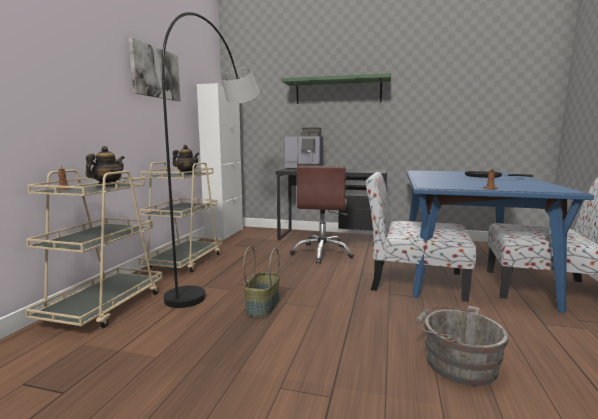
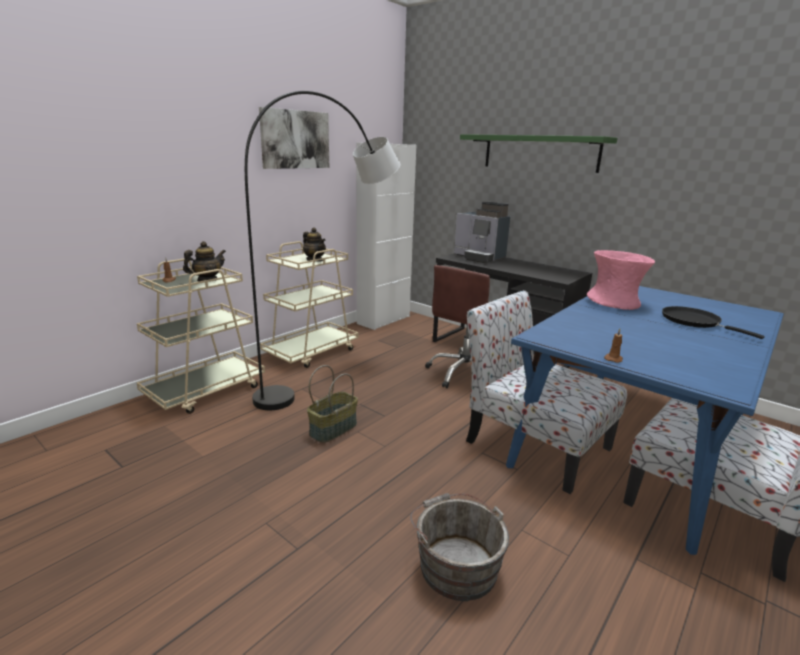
camera: 25 degrees right, 10 degrees up
(430, 175) = (614, 302): none -> pink vase

